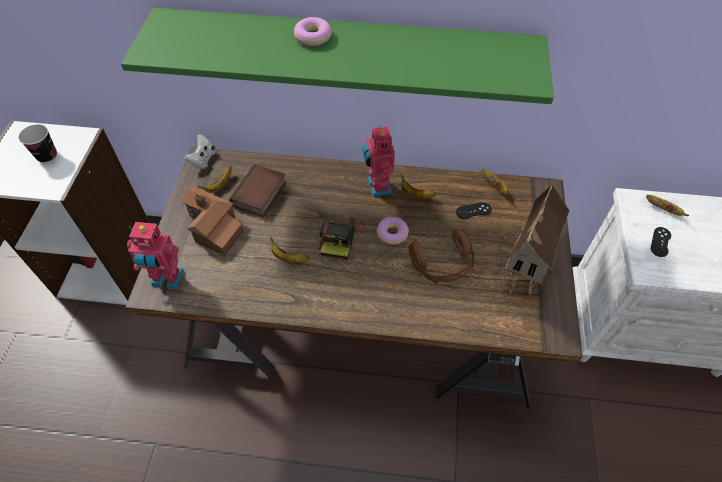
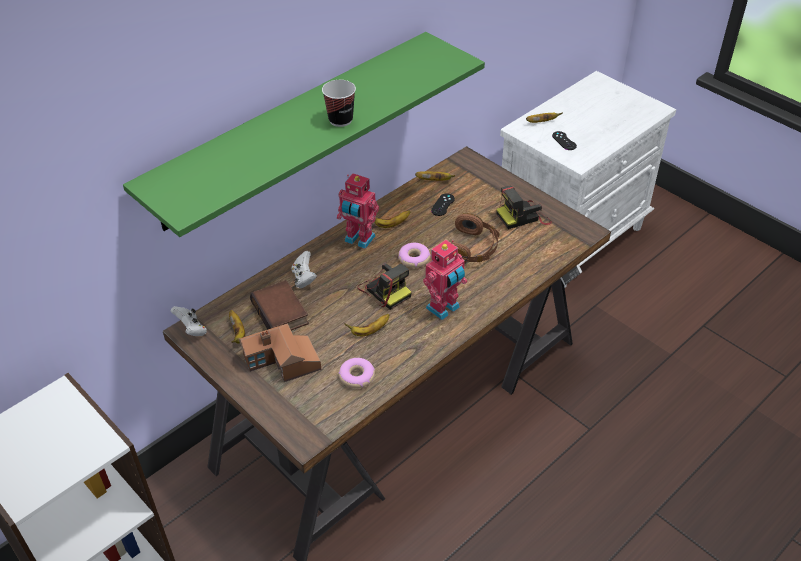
camera: 50 degrees left, 10 degrees down
(47, 156) = (51, 432): cup -> cup (340, 120)
(167, 280) = (305, 421): toy robot -> toy robot (444, 309)
(306, 183) = (304, 278): none -> white game controller
(313, 37) = (287, 122): donut -> donut (357, 376)
(522, 275) = (523, 217): toy house -> camera

